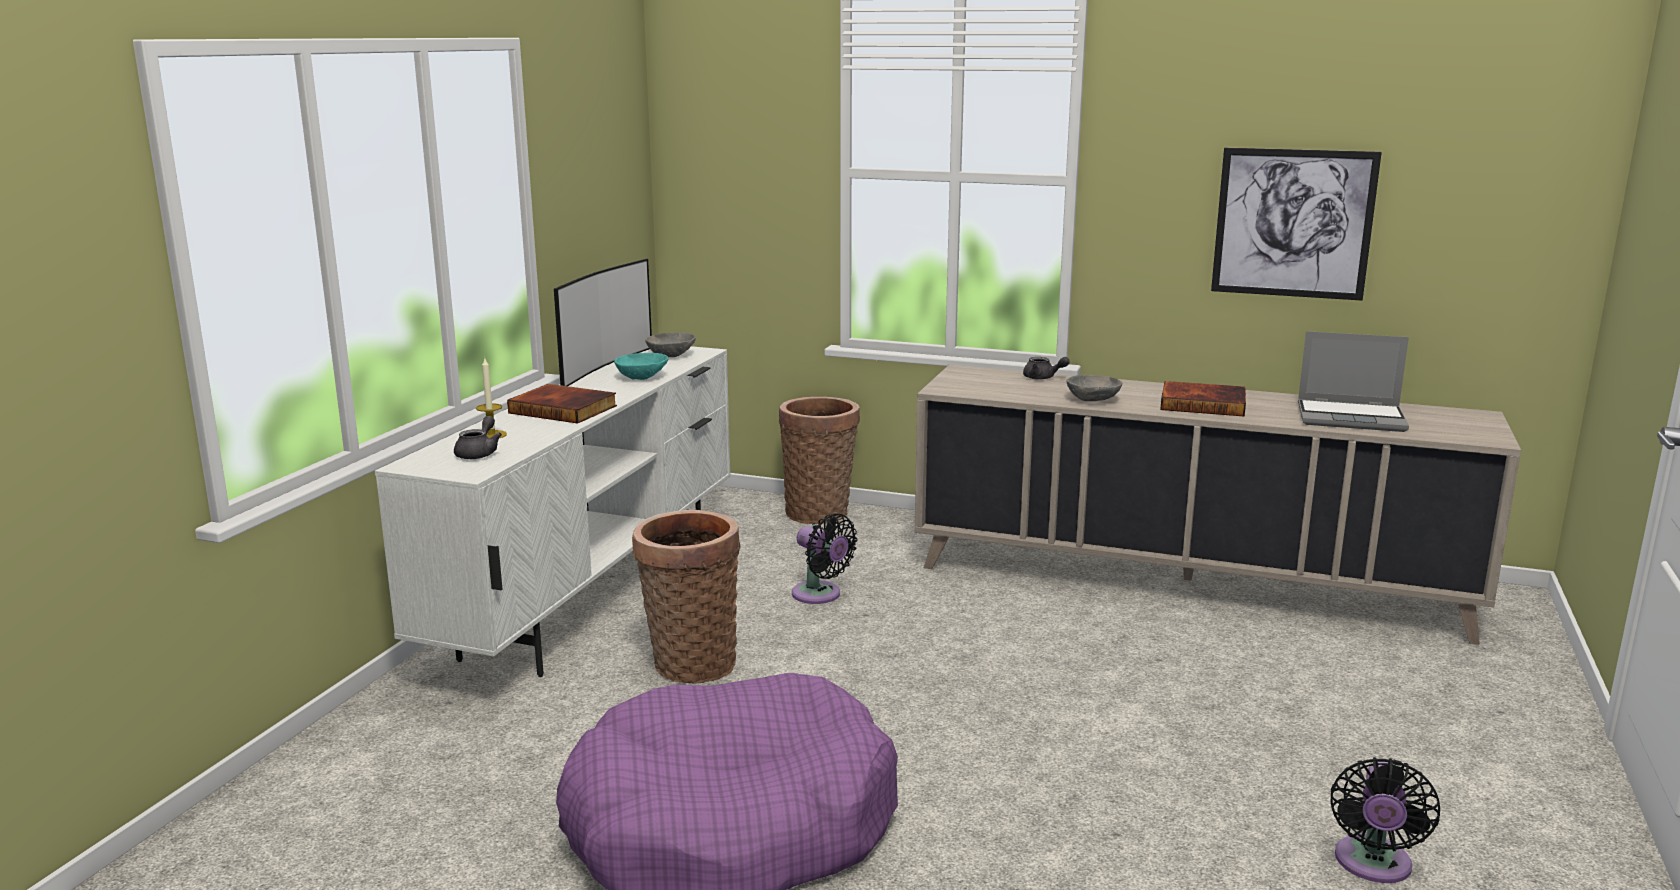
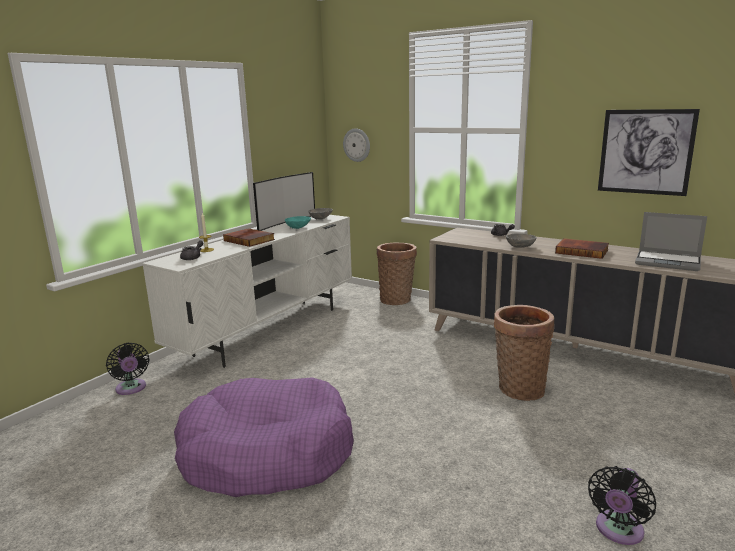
camera: 15 degrees right, 0 degrees up
(690, 662) = (295, 367): basket -> basket (518, 388)
(723, 200) = (357, 145): none -> wall clock
(820, 595) = (375, 340): black fan -> black fan (131, 389)

